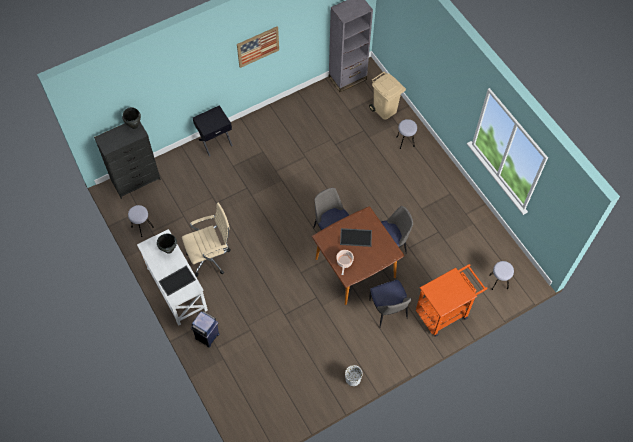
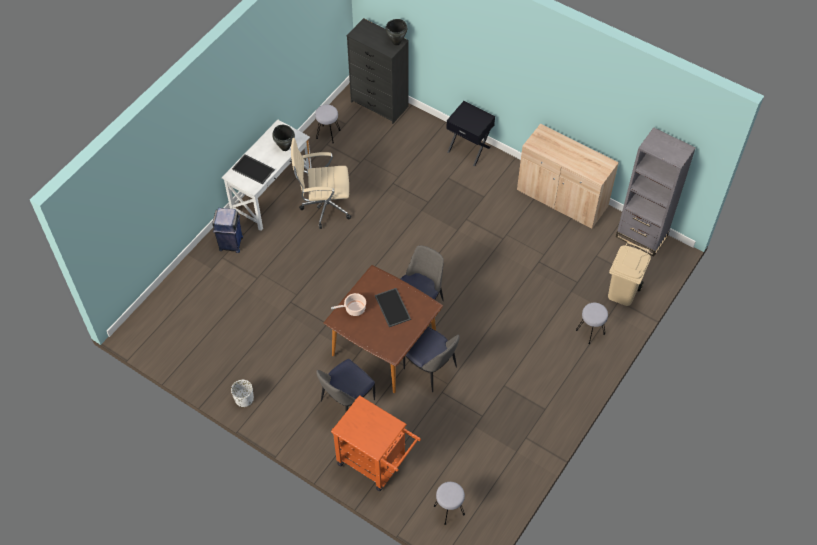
camera: 65 degrees right, 5 degrees down
(211, 257) = (324, 207): beige office chair -> beige office chair turned 135 degrees clockwise
(258, 46) = (556, 90): picture -> none
(292, 107) = (562, 199): none -> beige cabinet

